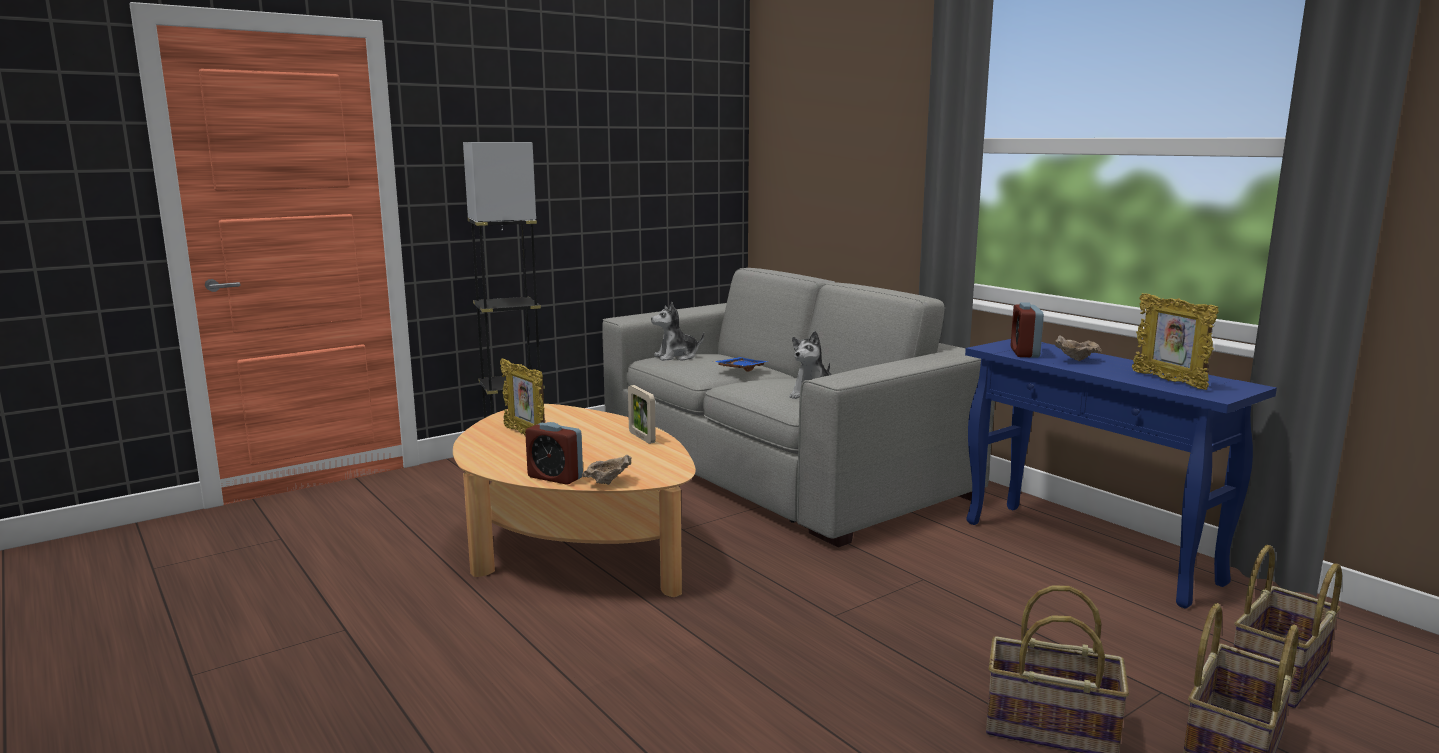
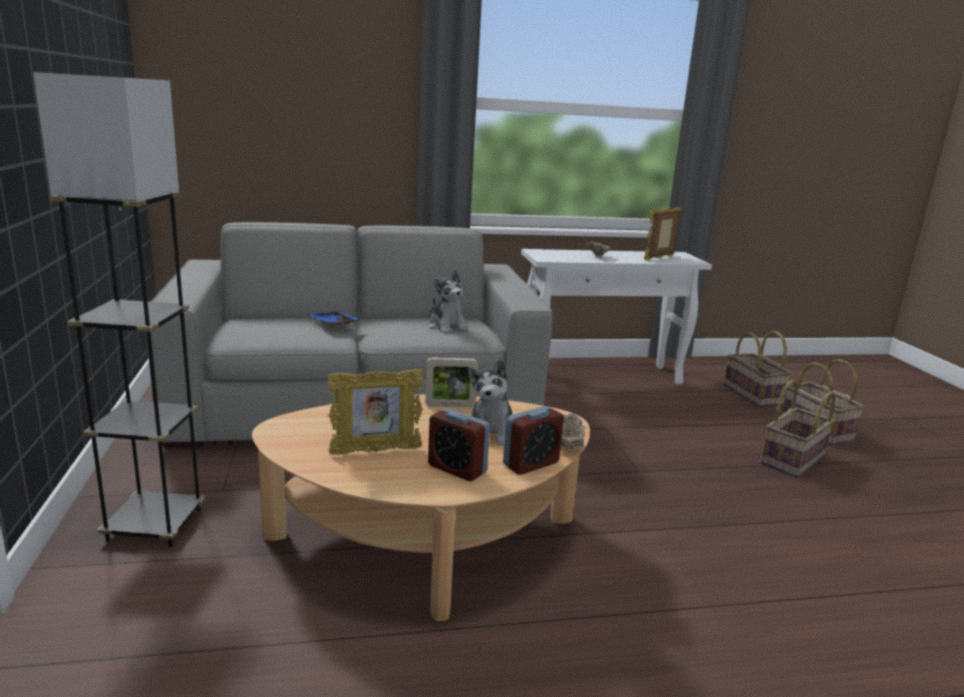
camera: 65 degrees left, 5 degrees up
(676, 357) = (240, 331): plush toy -> plush toy (491, 432)
(1024, 353) = (567, 257): alarm clock -> alarm clock (457, 469)
(1090, 552) = (601, 376): blue console table -> white console table
(1169, 381) = (660, 258): picture frame -> picture frame turned 135 degrees clockwise

